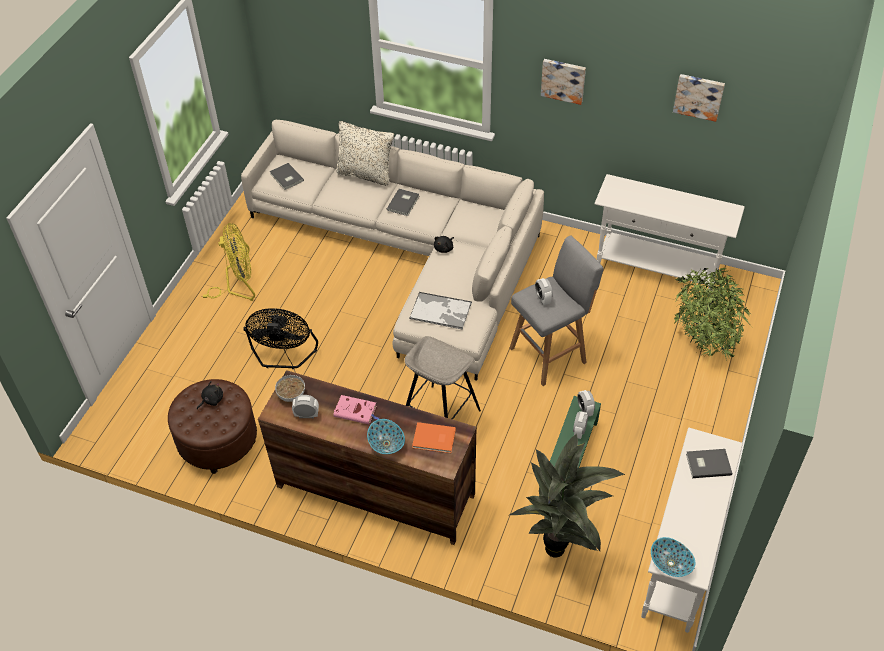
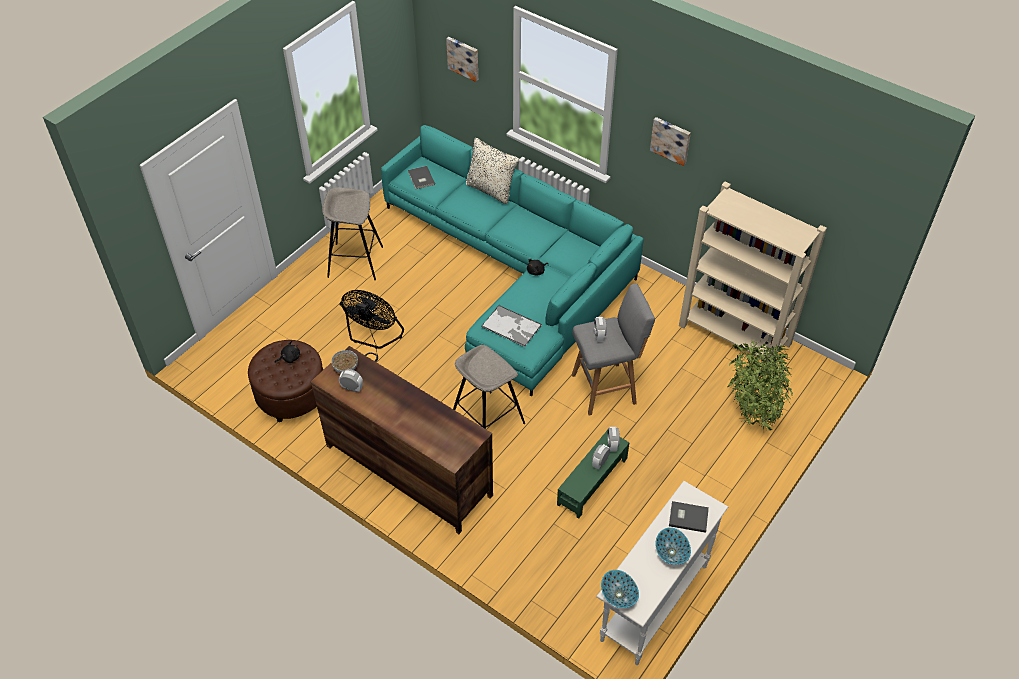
camera: 15 degrees right, 0 degrees up
(236, 281) = (355, 261): yellow fan -> grey stool
(356, 412) = (394, 395): pink book -> none
(386, 444) = (409, 429): bowl -> bowl (671, 552)
(404, 203) = (515, 223): grey book -> none
(411, 255) = (514, 271): beige sofa -> turquoise sofa
(434, 439) = (451, 435): orange book -> none
(559, 549) = (550, 562): potted plant -> none
(657, 270) = (735, 334): white console table -> beige bookcase
(699, 96) = (787, 180): picture -> picture (463, 58)

